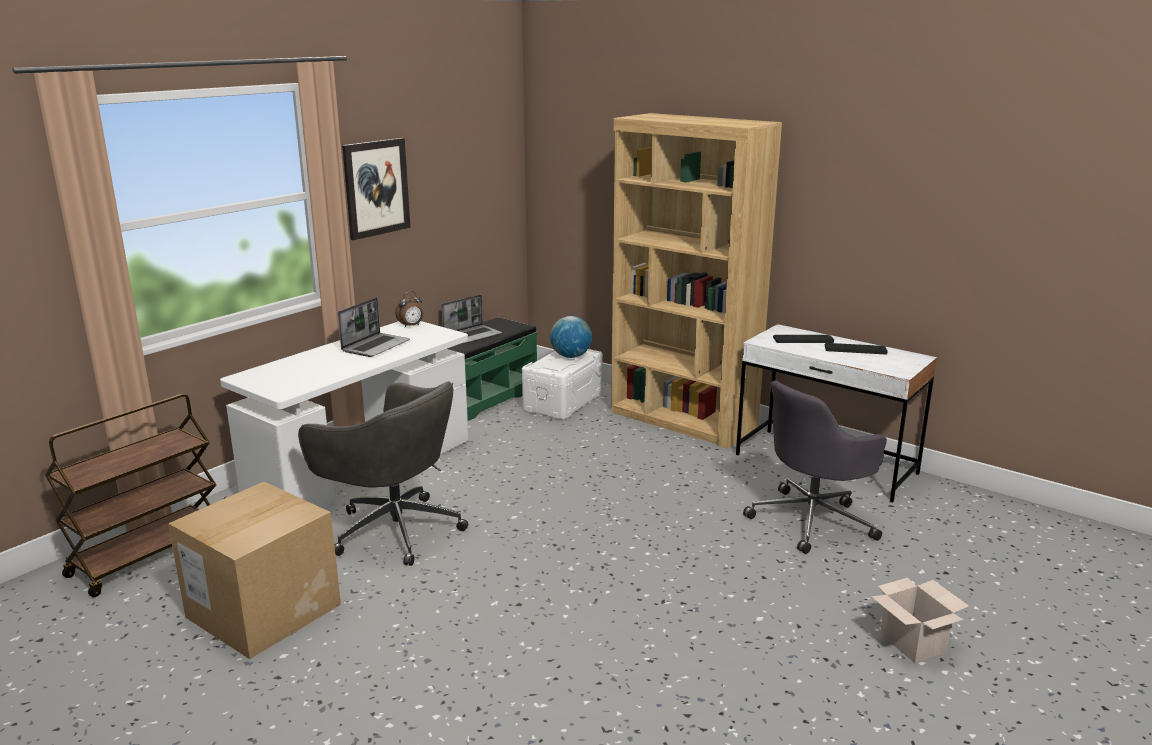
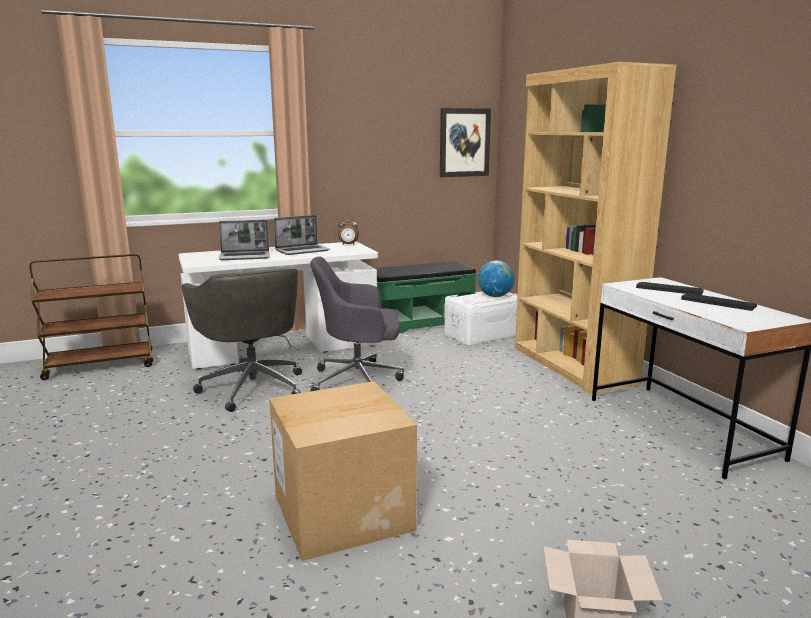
camera: 30 degrees right, 5 degrees down
(263, 611) = (108, 413): cardboard box -> cardboard box (342, 512)
(376, 188) = (343, 136): picture -> picture (464, 142)
(472, 335) = (418, 267): laptop -> laptop (245, 256)
(813, 520) = (610, 471): grey office chair -> grey office chair (359, 381)

